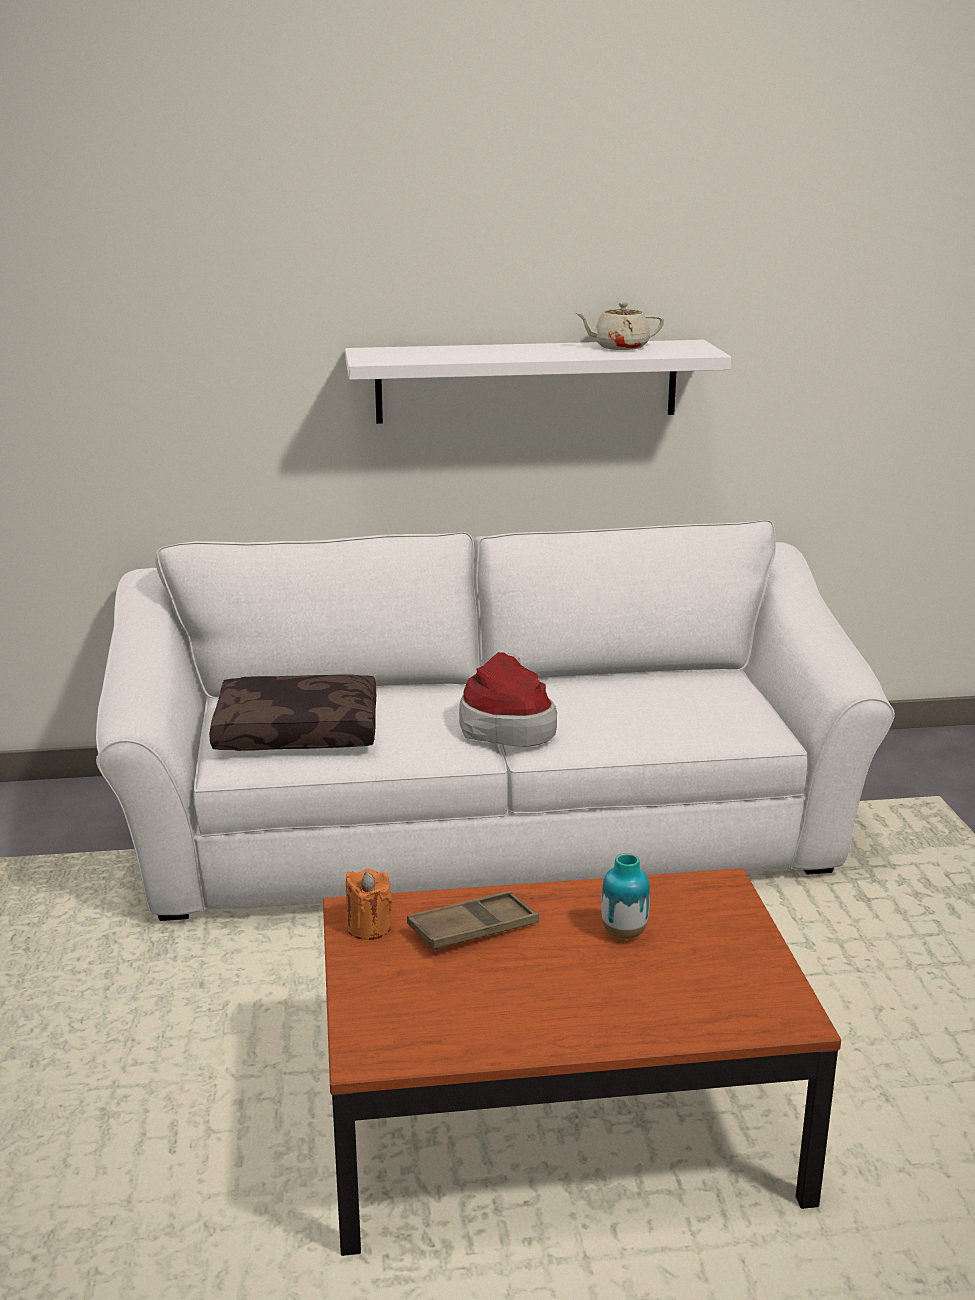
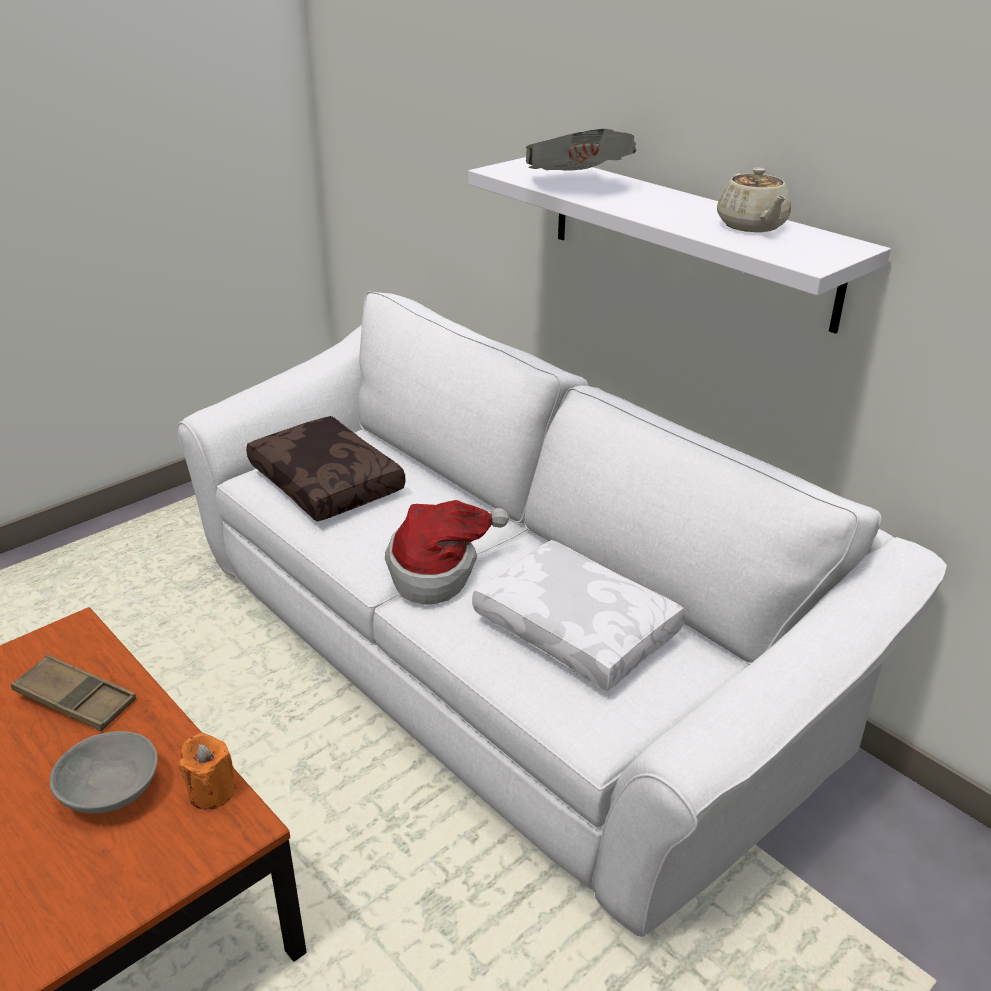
camera: 55 degrees right, 10 degrees up
(369, 927) = (52, 646): orange candle -> orange candle (212, 791)
(452, 354) = (578, 184): none -> newspaper
(619, 347) = (751, 226): beige teapot -> beige teapot turned 150 degrees counterclockwise
(624, 933) = (111, 791): vase -> grey bowl
(648, 700) = (579, 628): none -> white pillow

